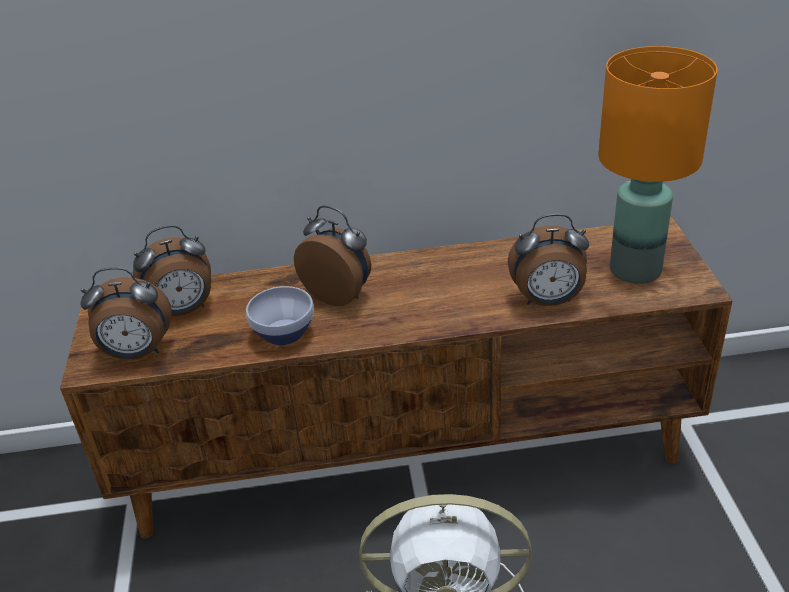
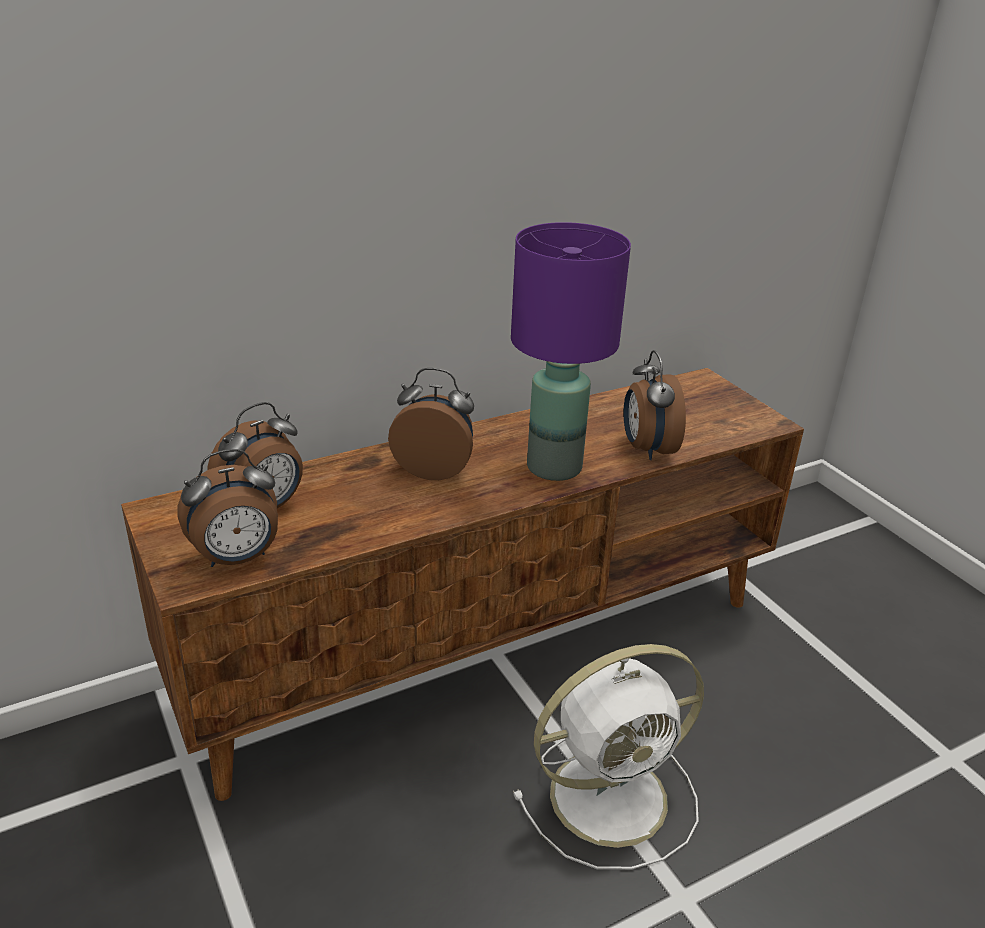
camera: 25 degrees left, 5 degrees down
(282, 334) = (397, 515): bowl -> none
(445, 307) = (552, 467): none -> purple table lamp
(548, 301) = (646, 449): alarm clock -> alarm clock turned 105 degrees clockwise
(633, 270) = (705, 413): orange table lamp -> none

